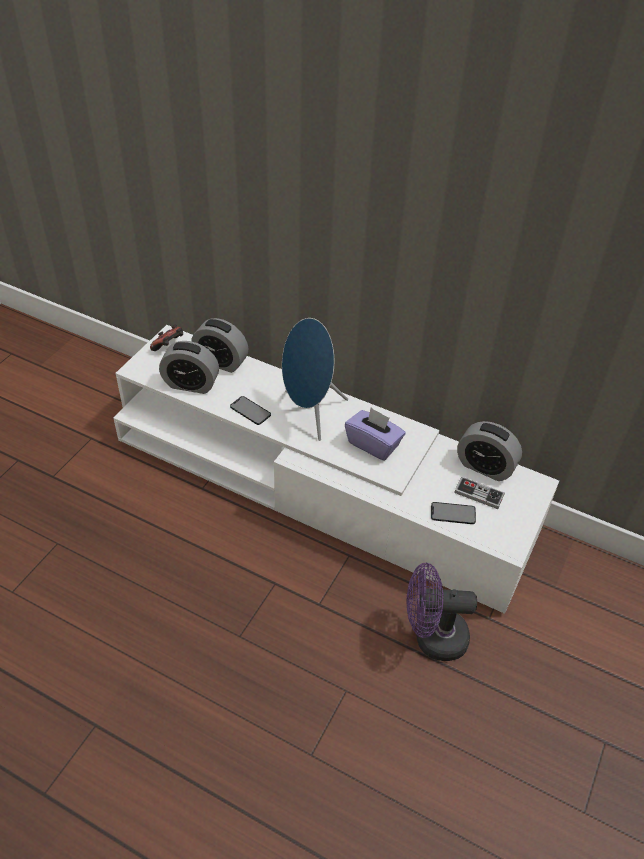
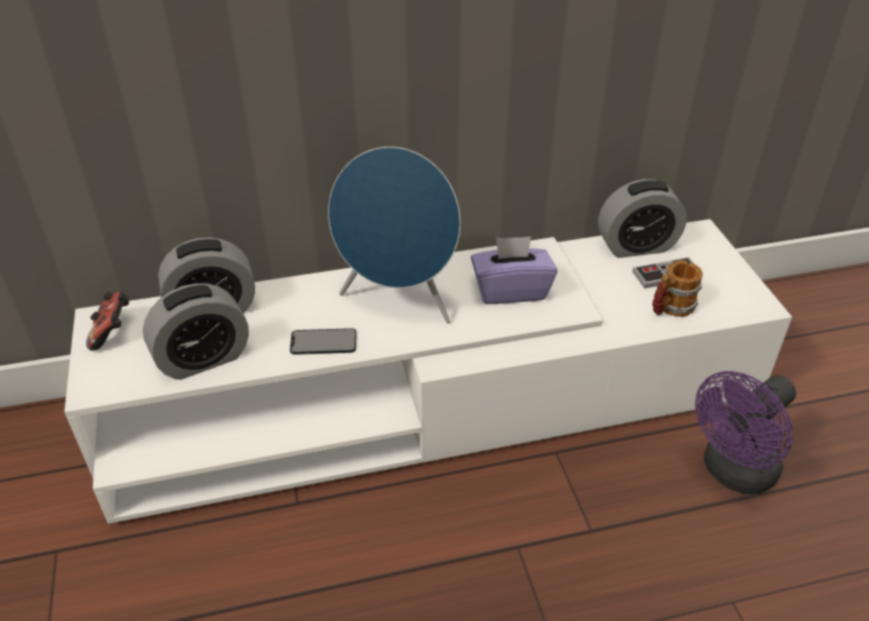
camera: 40 degrees left, 5 degrees down
(453, 513) = (670, 308): phone -> mug

